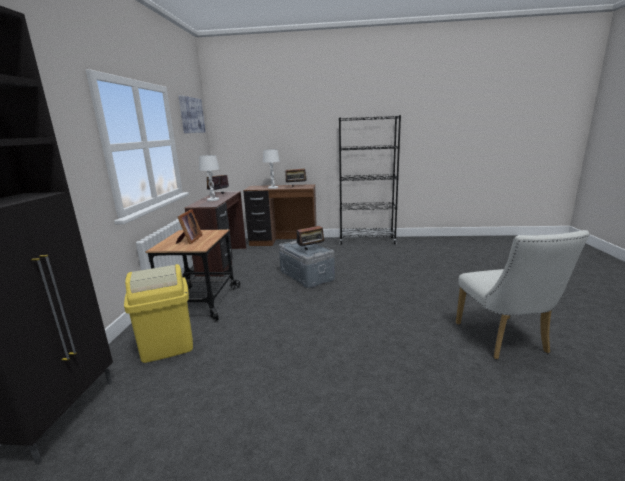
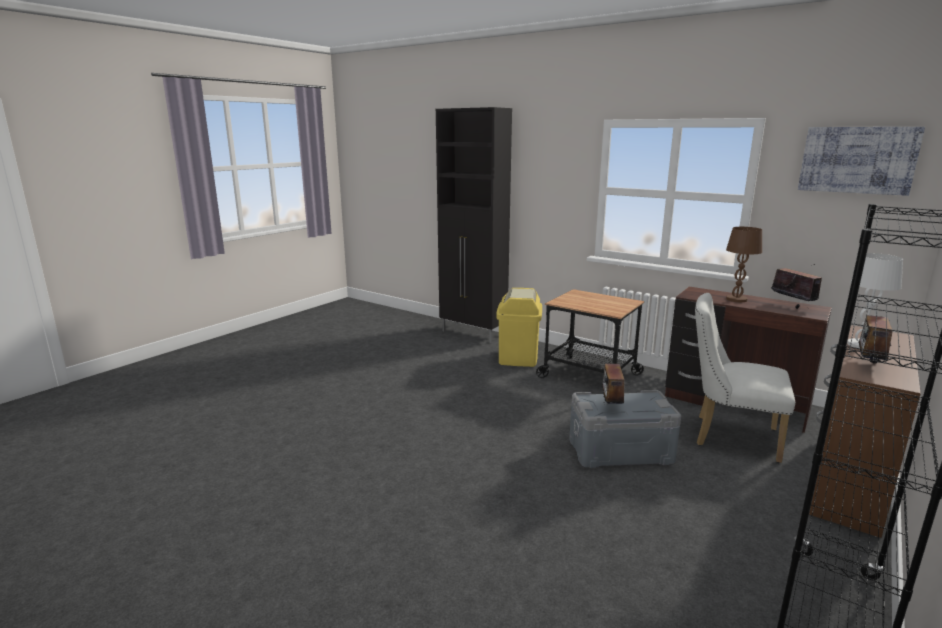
camera: 120 degrees right, 0 degrees up
(189, 240) = (591, 301): picture frame -> none
(212, 200) = (736, 299): white table lamp -> brown table lamp
(504, 341) = (294, 513): white chair -> white chair (729, 436)

